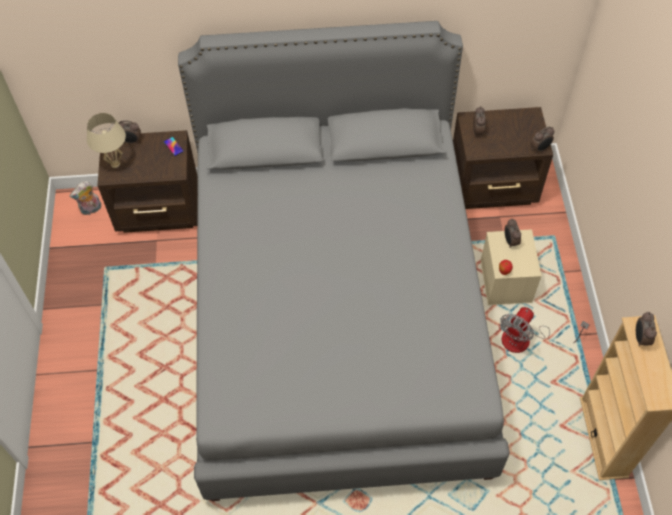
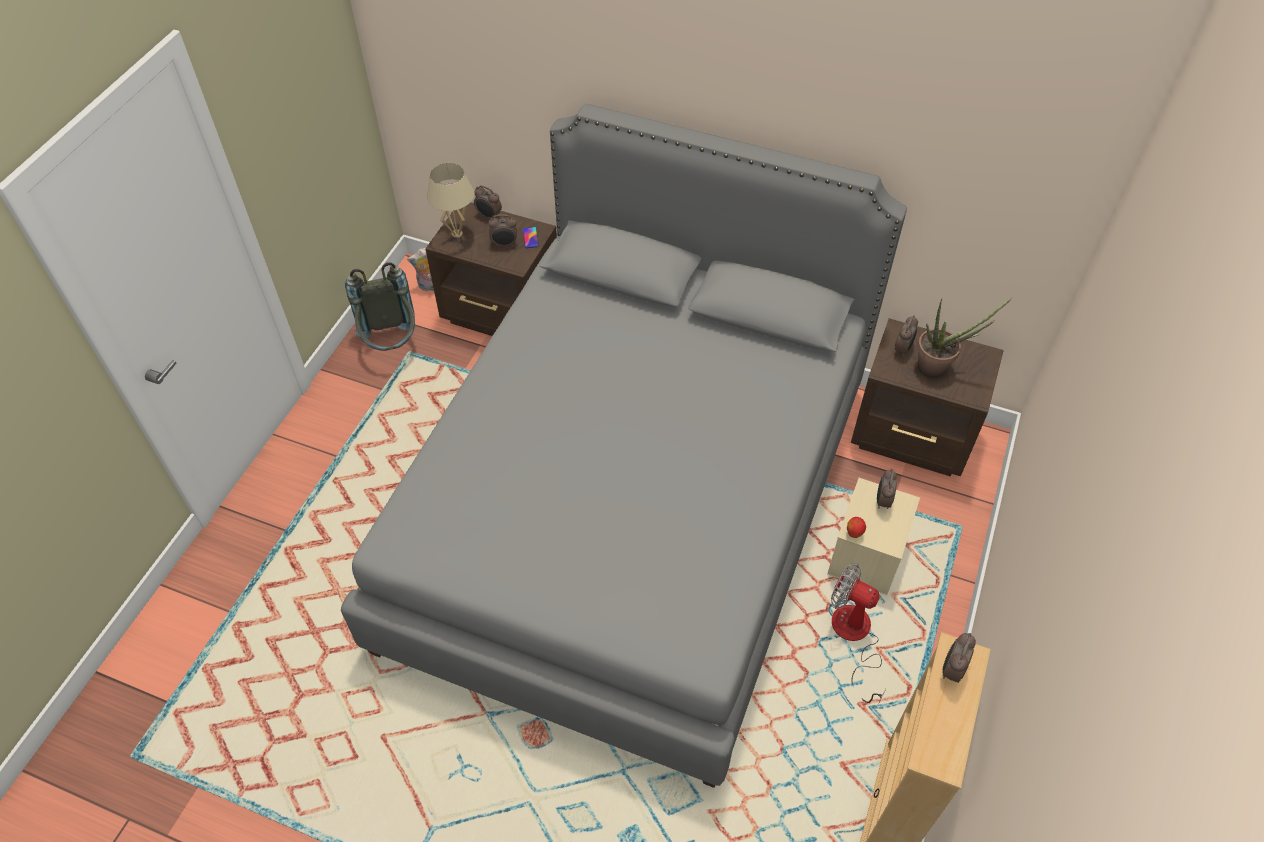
camera: 25 degrees right, 5 degrees down
(88, 267) = (391, 345): none -> grey backpack
(507, 136) = (938, 368): none -> potted plant
(526, 340) = (854, 638): fan -> fan turned 60 degrees clockwise
(540, 149) = (974, 399): alarm clock -> alarm clock (504, 244)

